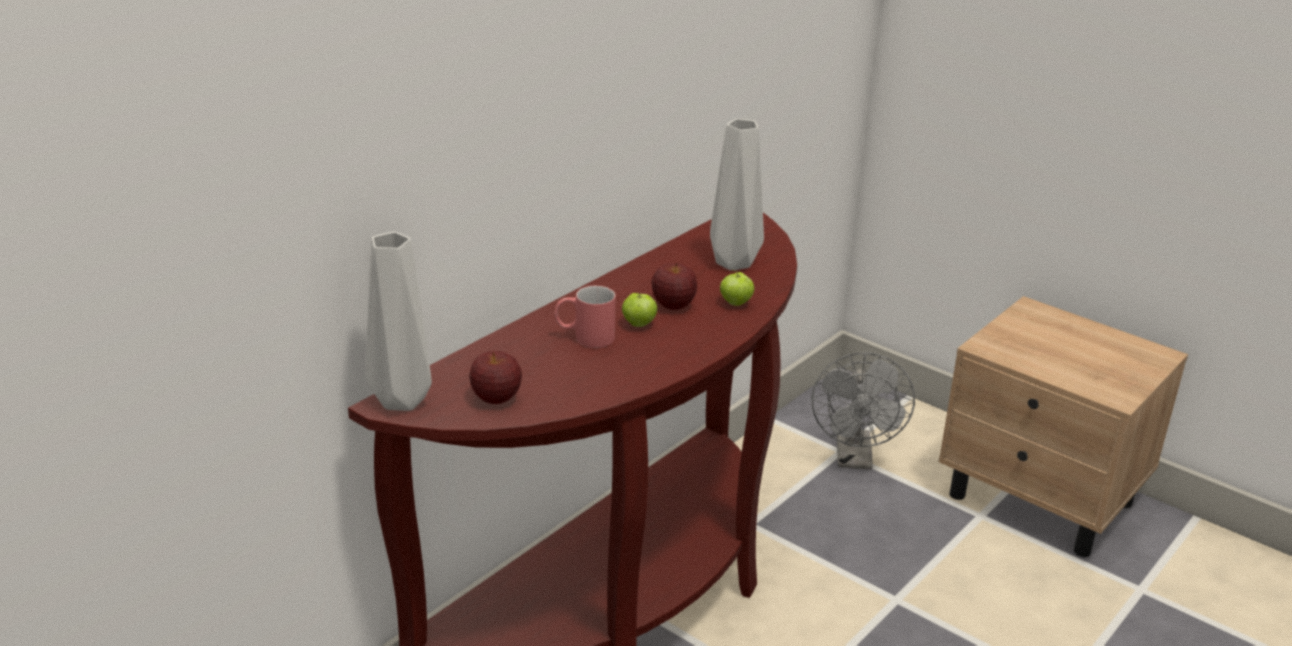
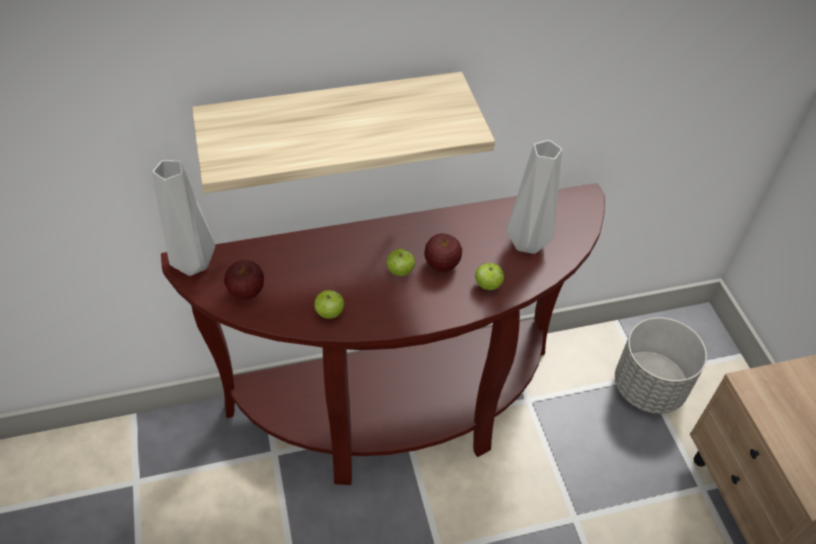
camera: 35 degrees right, 20 degrees up
(513, 173) = (332, 128): none -> shelf
(584, 337) = (352, 265): red mug -> none
(608, 379) = (330, 313): none -> apple
(855, 459) = (649, 387): grey fan -> grey planter

